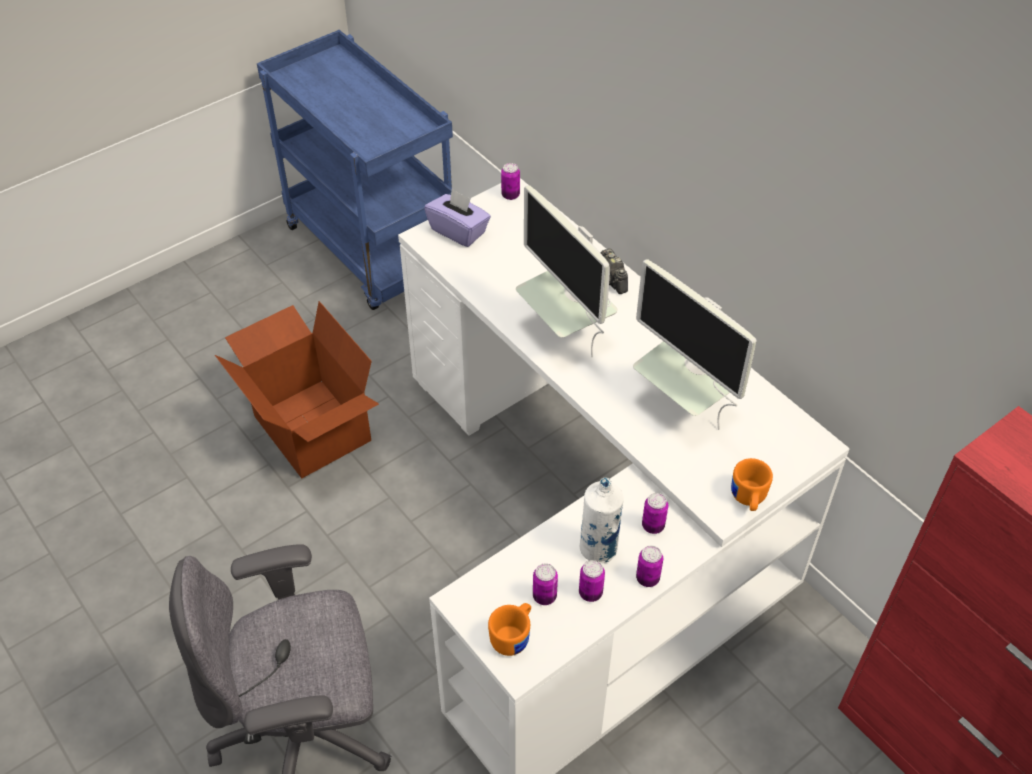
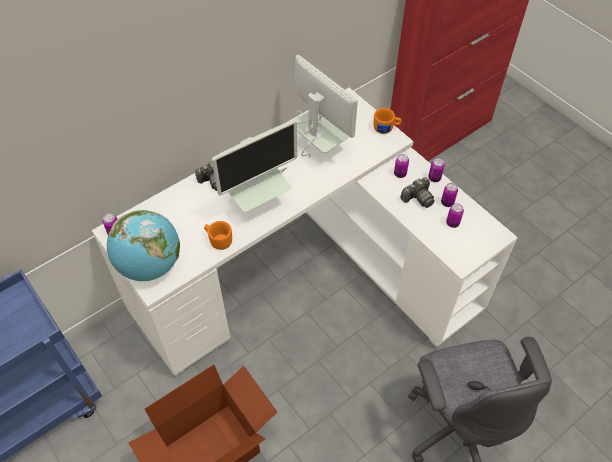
camera: 90 degrees left, 5 degrees up
(458, 231) = (150, 265): purple tissue box -> globe
(513, 636) = (480, 237): orange mug -> orange mug (218, 240)
(598, 548) = (418, 198): white bottle -> camera
(686, 403) = (319, 149): monitor -> monitor turned 90 degrees counterclockwise

